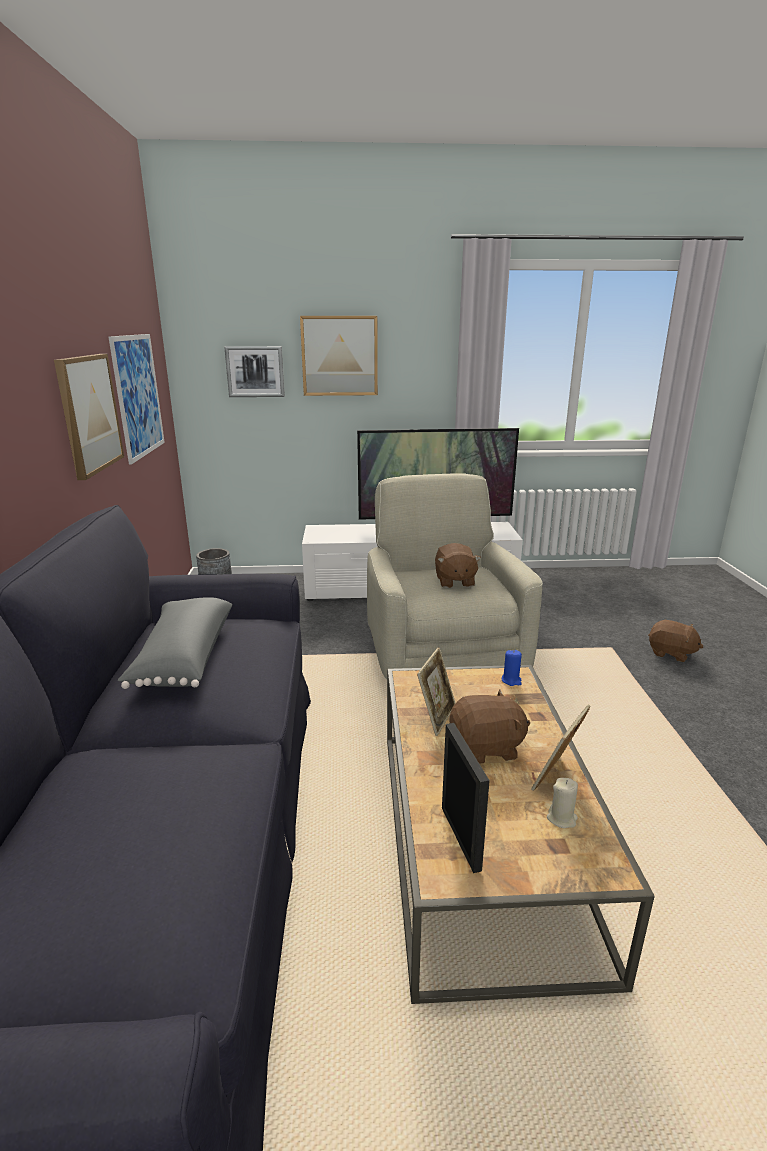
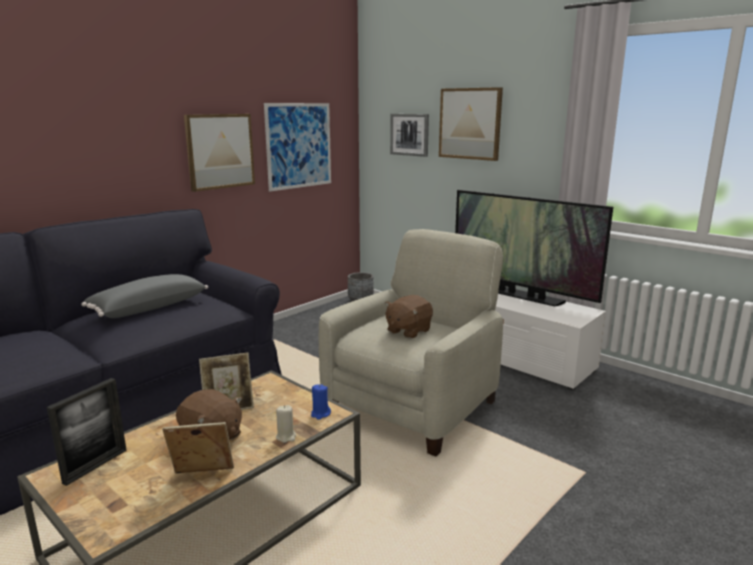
camera: 45 degrees right, 5 degrees down
(562, 818) = (151, 496): beige candle -> beige candle (286, 436)
(671, 653) = (649, 512): brown plush toy -> none

